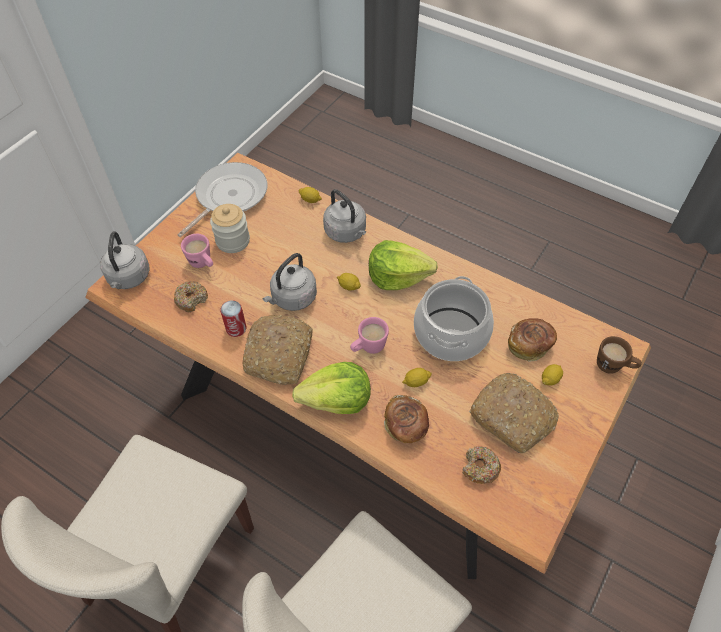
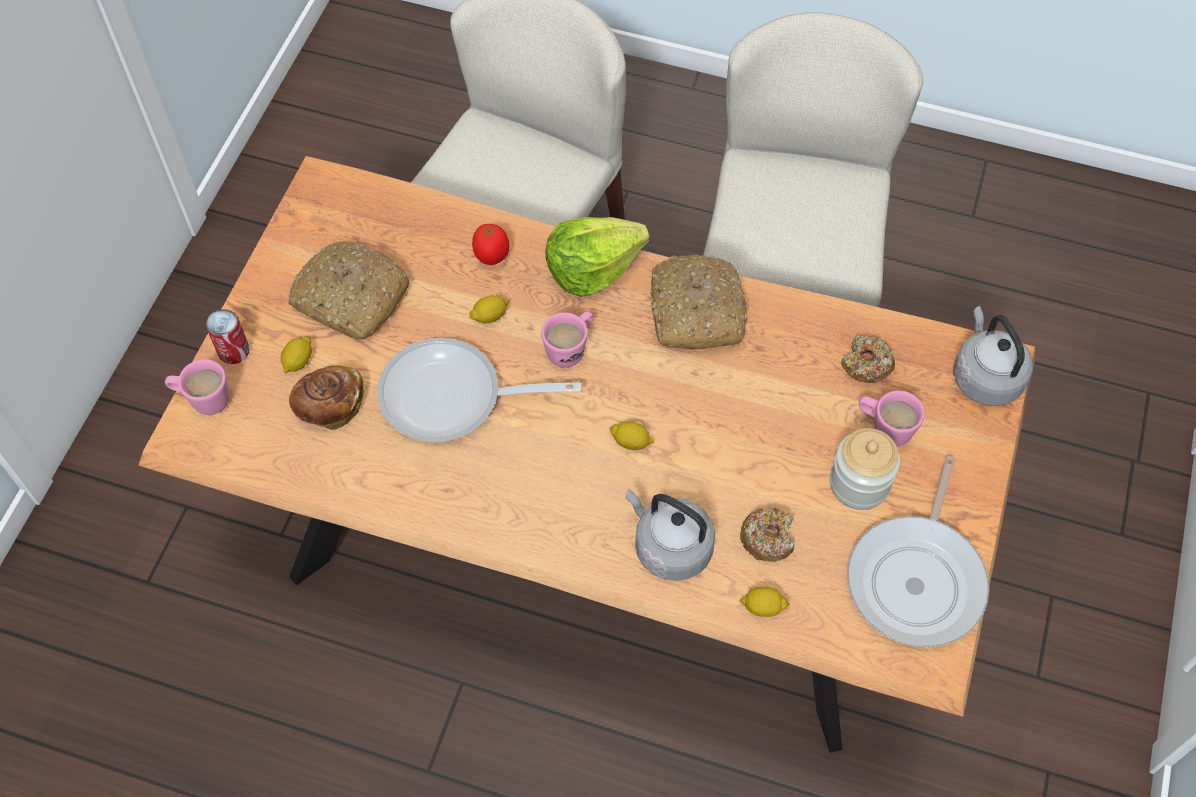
camera: 165 degrees right, 5 degrees up
(236, 328) = (775, 335): can -> can (234, 351)
(292, 298) = (712, 401): grey kettle -> none
(398, 276) = (556, 478): lettuce -> none
(405, 426) = (492, 257): bread -> tomato
(450, 333) = (452, 398): cooking pot -> frying pan
(480, 468) = (389, 230): donut -> donut (768, 538)
(613, 366) = (203, 400): brown mug -> pink mug

